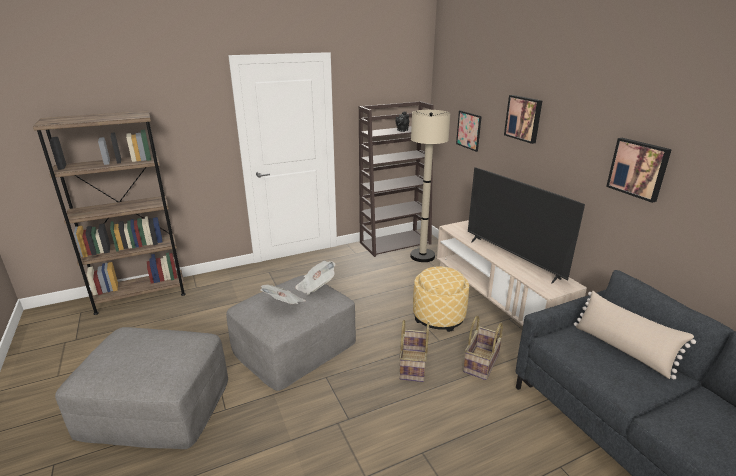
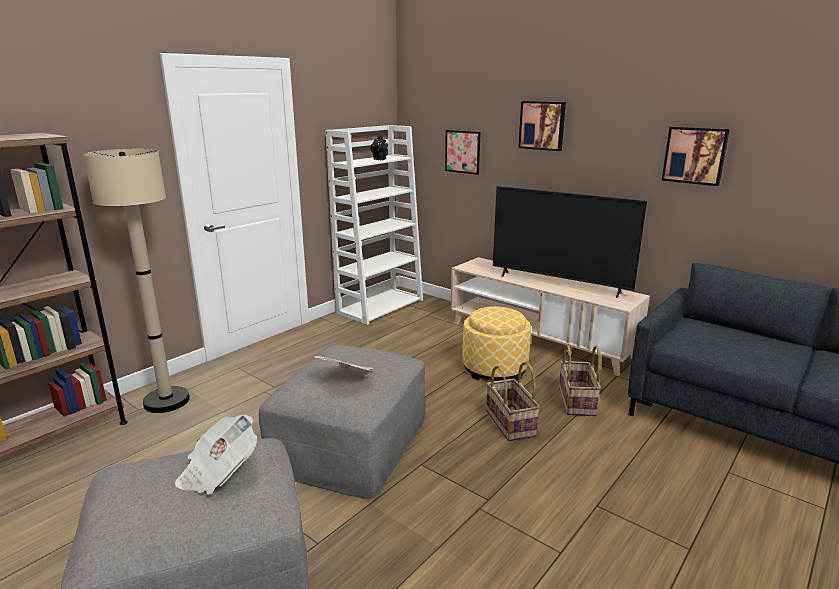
camera: 25 degrees left, 5 degrees down
(316, 286) = (369, 351): newspaper -> newspaper (218, 472)
(395, 243) = (380, 306): brown bookcase -> white bookcase
(422, 256) = (424, 313): beige floor lamp -> beige floor lamp (166, 401)
(622, 349) = (736, 336): beige pillow -> none

